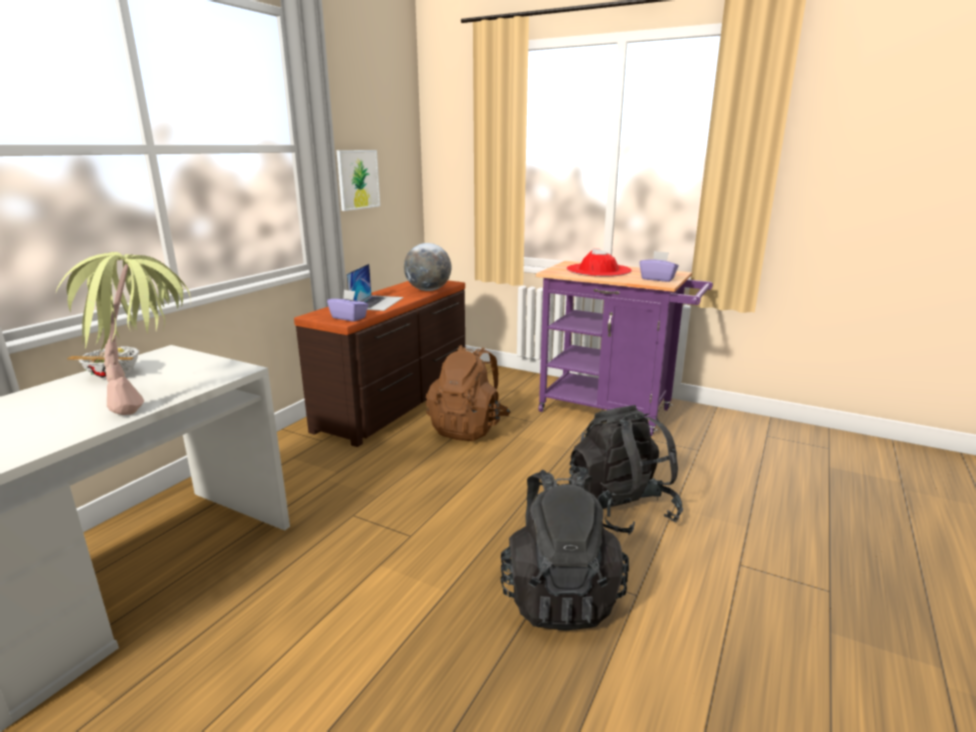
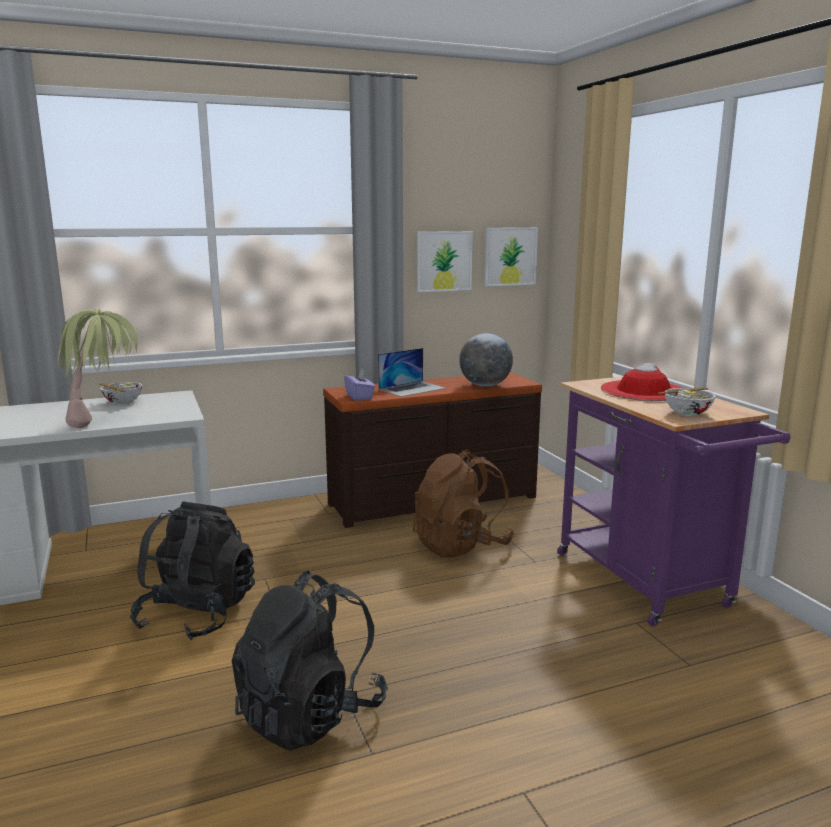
camera: 40 degrees right, 5 degrees down
(400, 173) = (510, 256): none -> picture
(621, 508) = (488, 677): black backpack -> black backpack (197, 615)
(657, 279) = (687, 413): purple tissue box -> bowl

